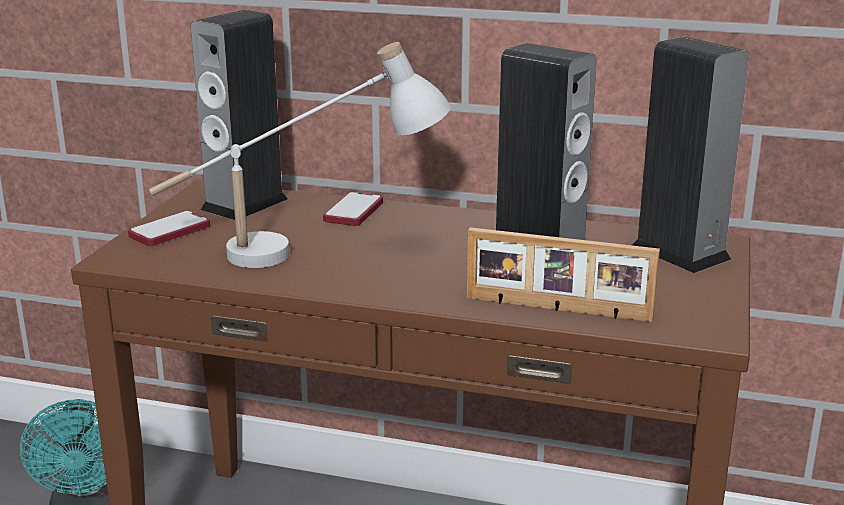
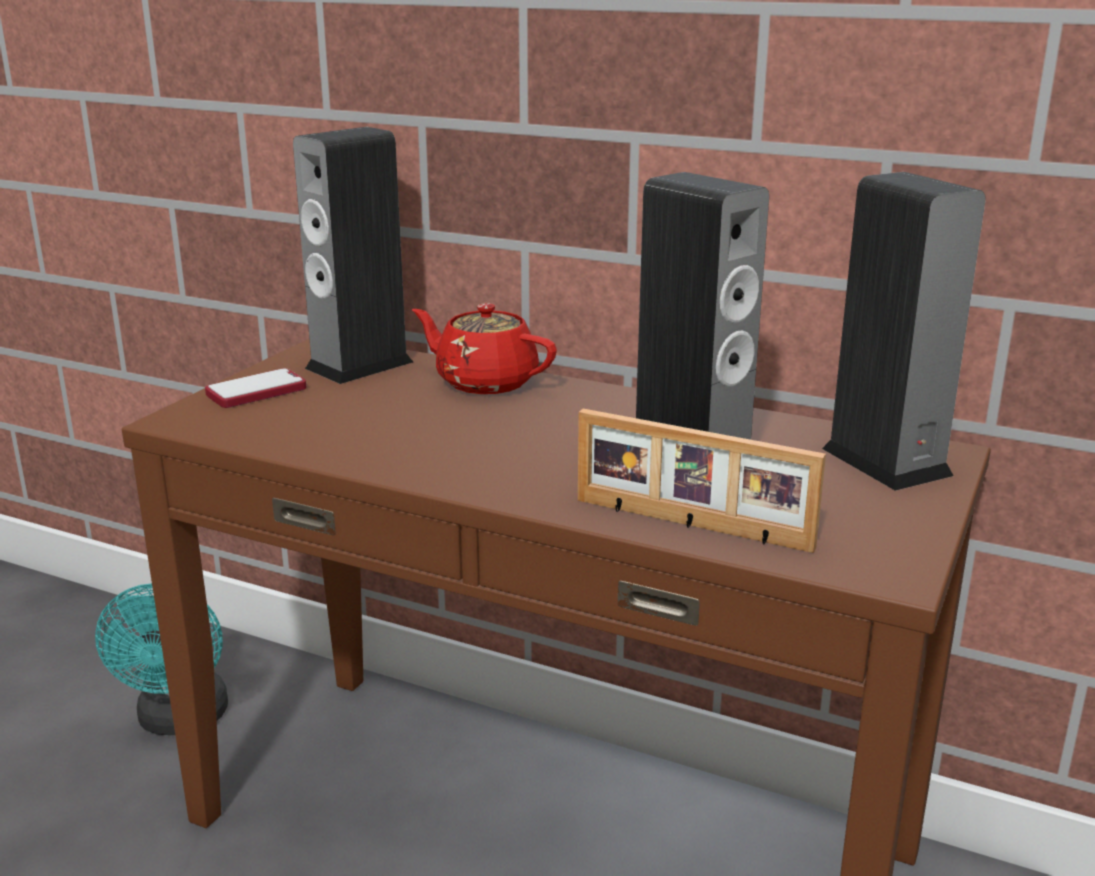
camera: 10 degrees right, 0 degrees up
(305, 252) = (402, 428): white table lamp -> none
(353, 211) = (485, 382): phone -> red teapot

